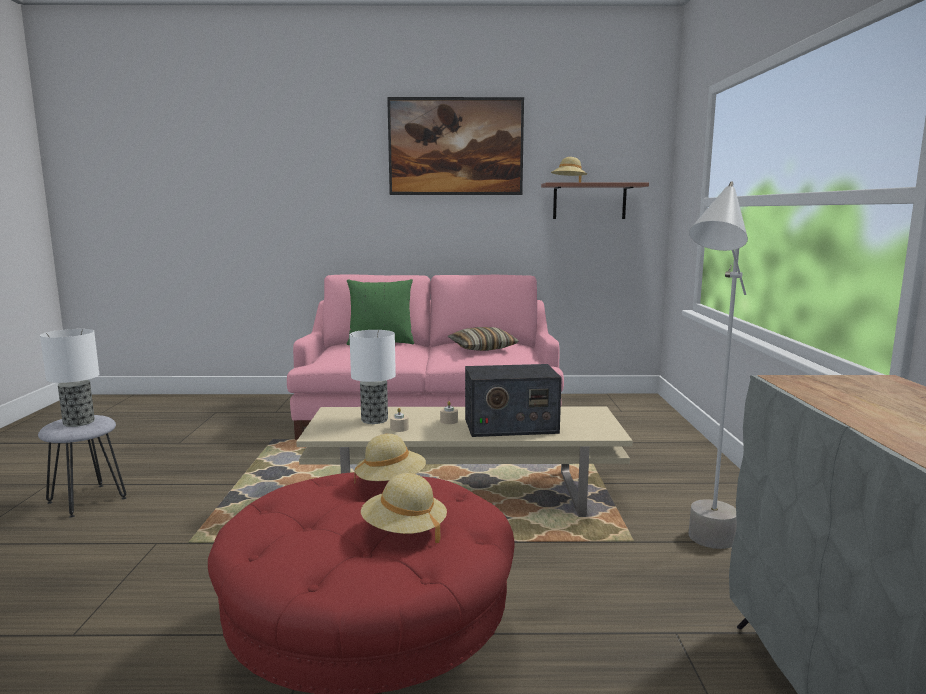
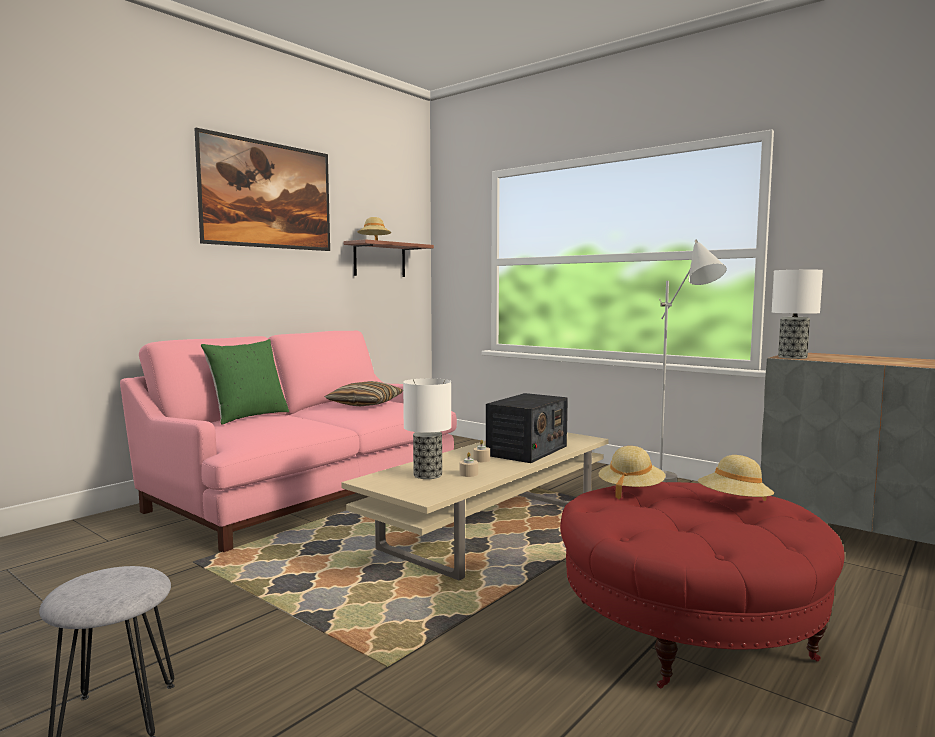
camera: 50 degrees left, 5 degrees down
(78, 422) = (114, 583): table lamp -> table lamp (793, 357)

